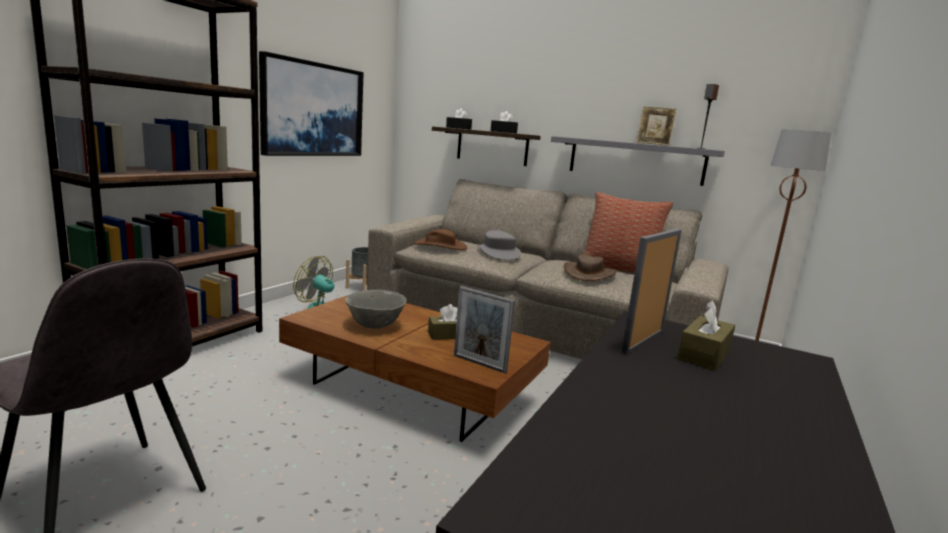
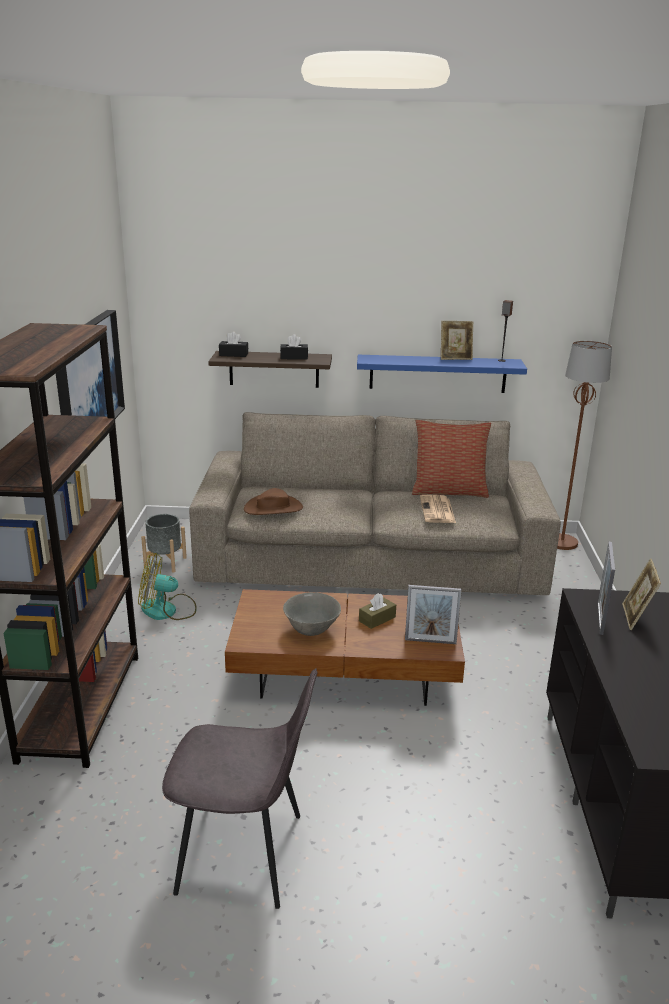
camera: 25 degrees left, 10 degrees up
(498, 253) = (335, 502): grey hat -> none
(589, 274) = (437, 510): brown hat -> newspaper
(635, 160) = (437, 373): grey shelf -> blue shelf
(704, 355) = (635, 618): brown tissue box -> picture frame

